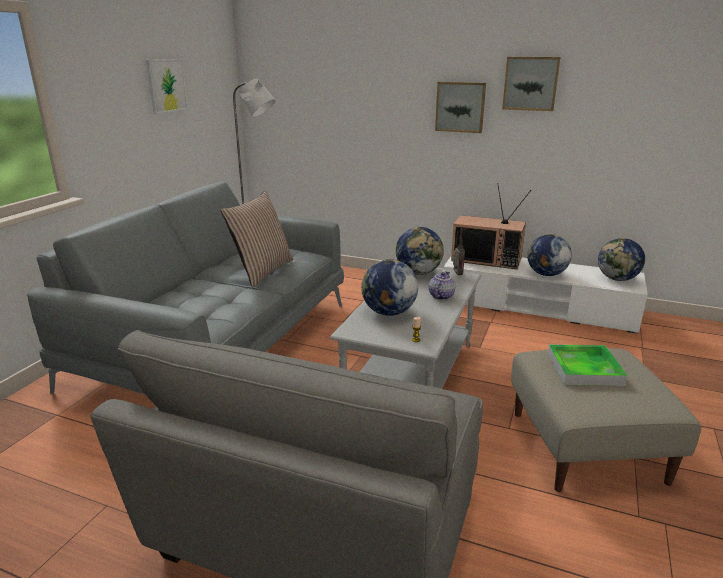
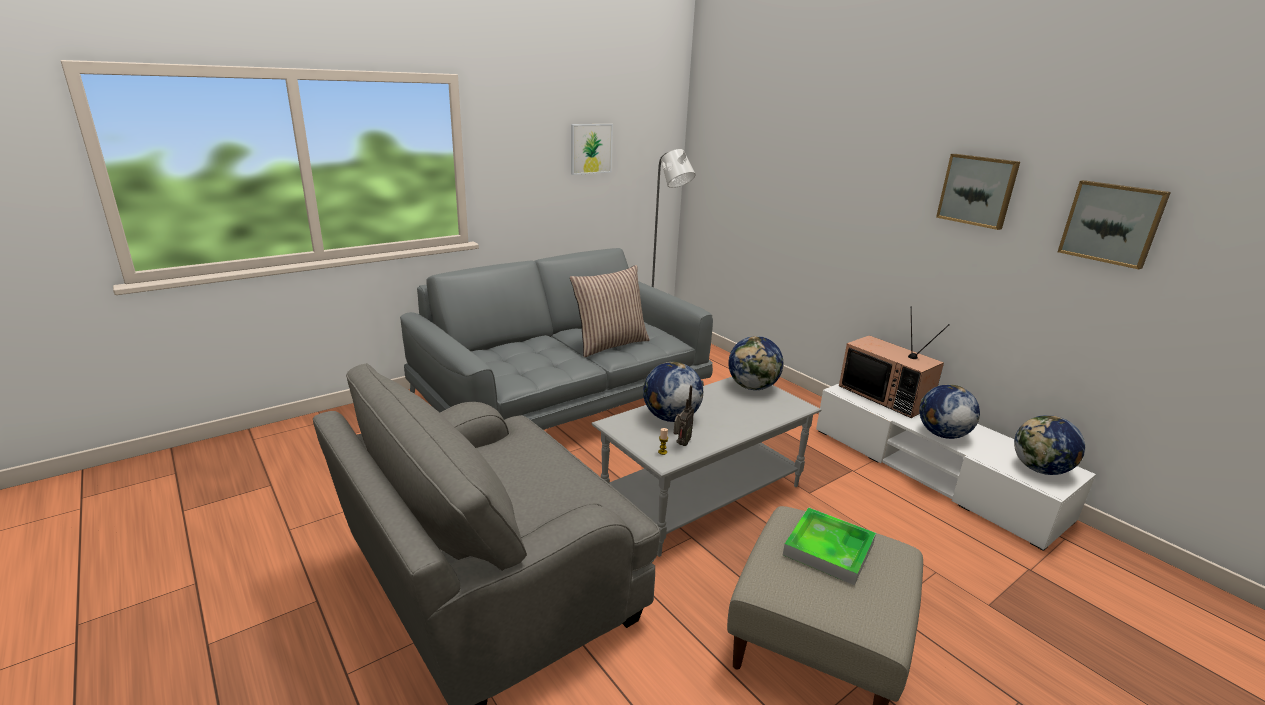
camera: 30 degrees right, 0 degrees up
(440, 296) = (744, 418): teapot -> none
(456, 275) = (791, 401): radio -> radio (681, 444)
(460, 107) = (891, 207): picture -> picture (1112, 223)

